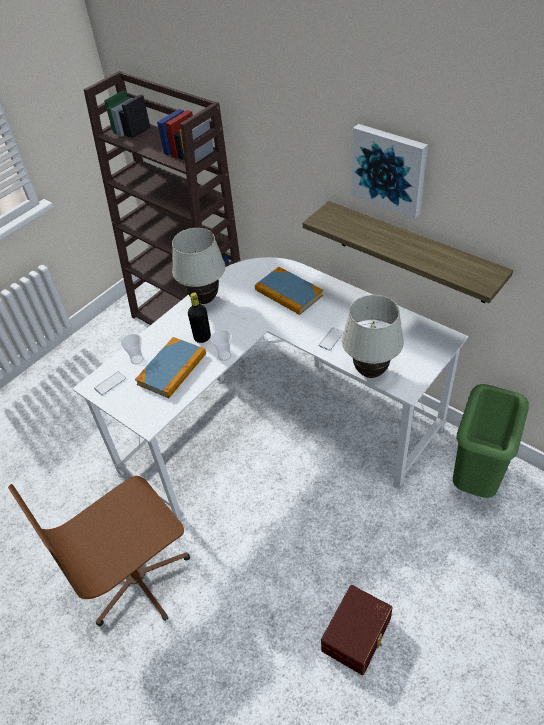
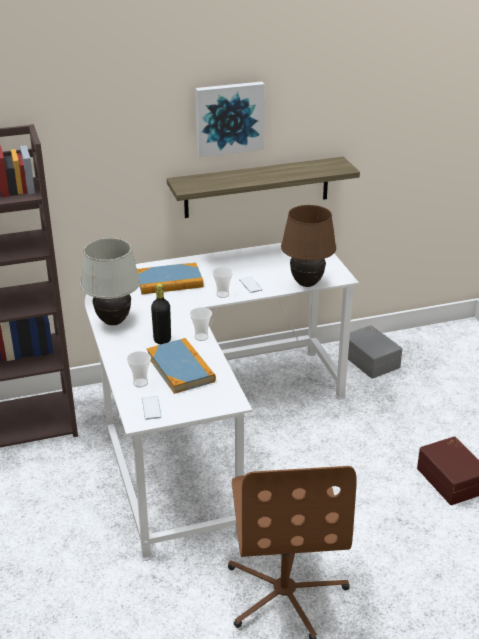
camera: 60 degrees left, 15 degrees down
(299, 332) = (222, 294): none -> cup
(371, 372) = (307, 283): white table lamp -> brown table lamp
(475, 478) = (371, 360): green trash can -> grey storage box

